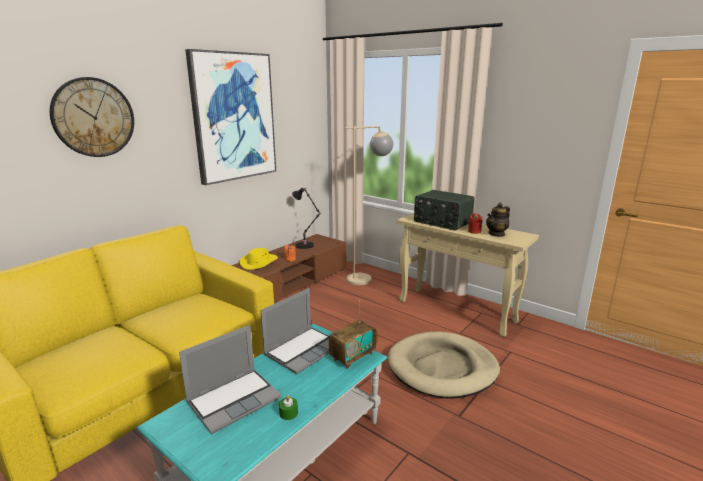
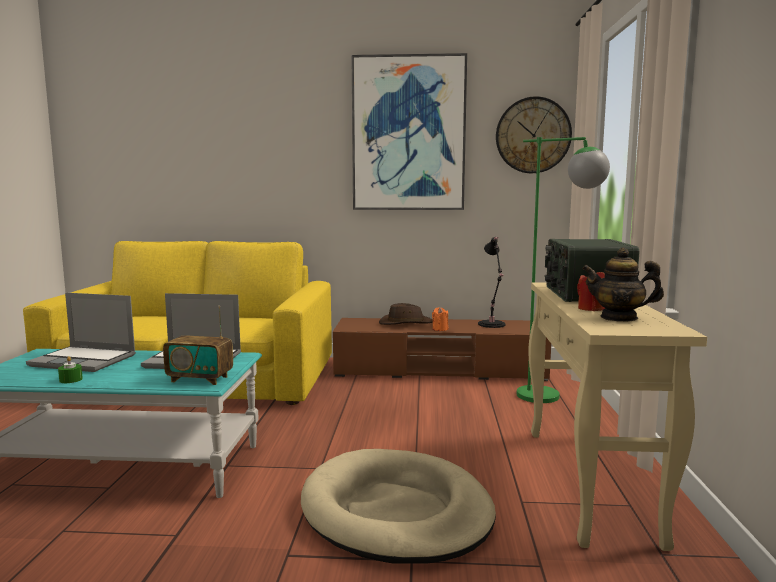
camera: 55 degrees right, 10 degrees down
(93, 117) = (249, 126): wall clock -> wall clock (533, 135)
(259, 262) = (405, 323): yellow hat -> brown hat
(367, 278) = (553, 398): beige floor lamp -> green floor lamp

